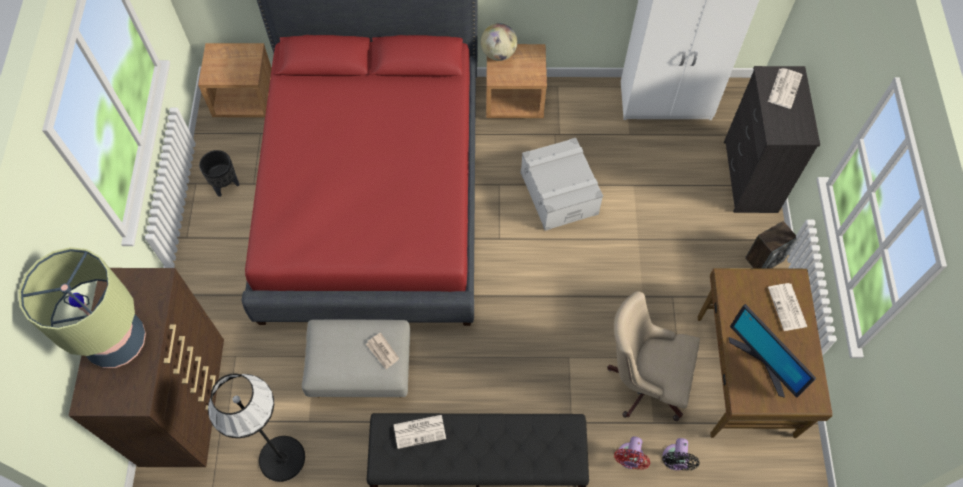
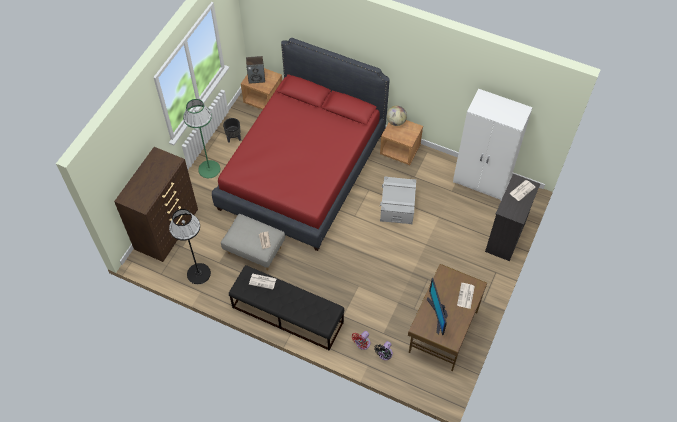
camera: 25 degrees right, 5 degrees down
(117, 341) = (146, 179): table lamp -> none
(208, 257) = (209, 169): none -> green floor lamp
(643, 380) = (389, 312): beige office chair -> none
(764, 259) = (487, 281): speaker -> speaker (256, 78)

